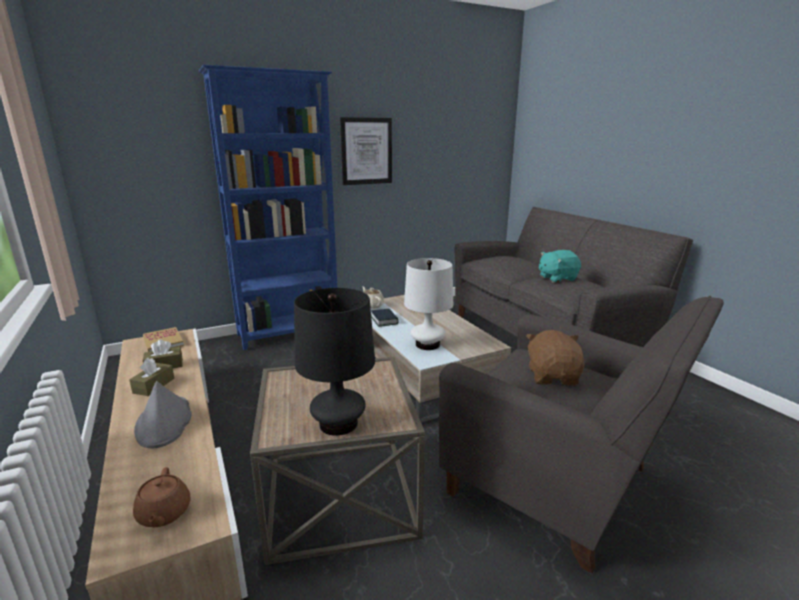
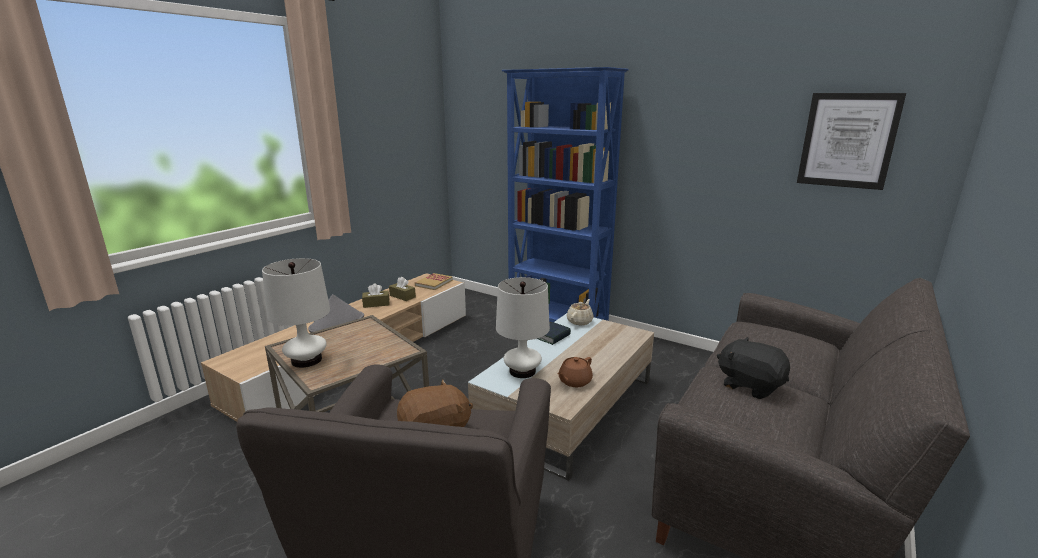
camera: 60 degrees right, 0 degrees up
(163, 514) = (252, 358): brown teapot -> brown teapot (574, 381)
(338, 424) = (306, 360): black table lamp -> white table lamp
(366, 151) = (678, 152): picture -> picture (847, 140)
(557, 278) = (750, 385): turquoise plush toy -> black plush toy

